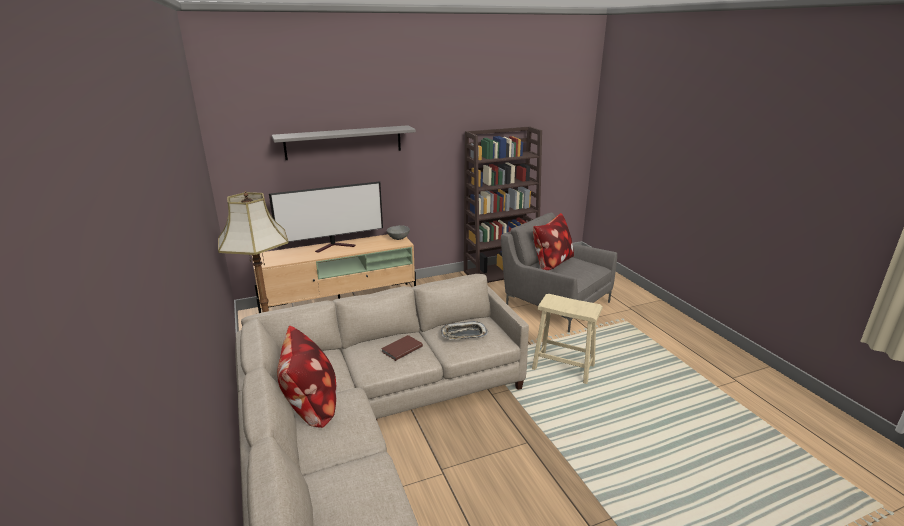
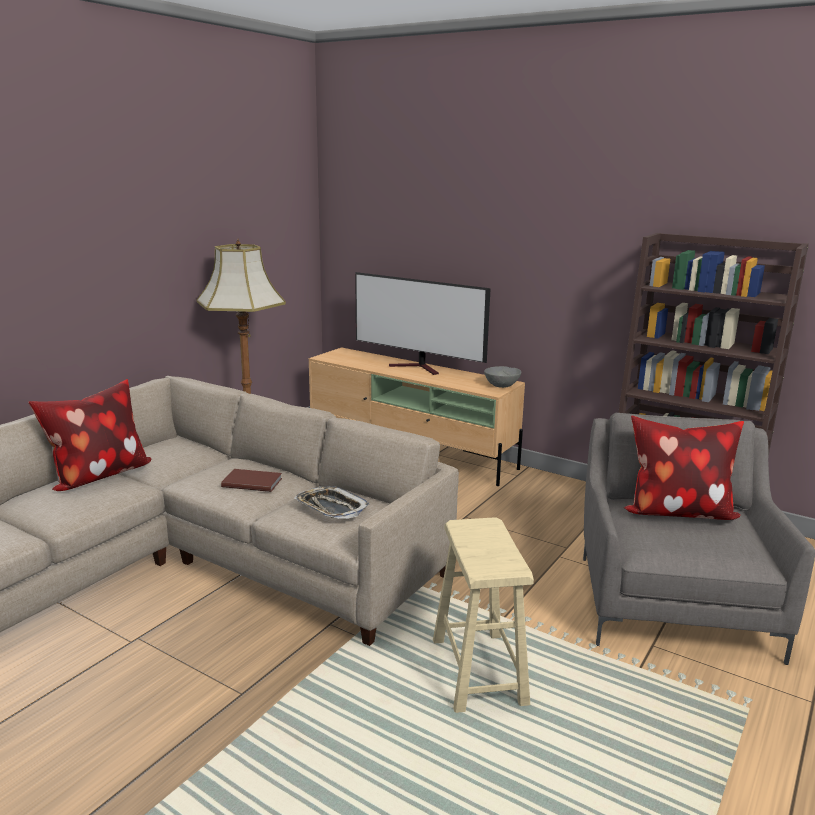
camera: 55 degrees right, 5 degrees down
(344, 142) = (463, 222): grey shelf -> none

